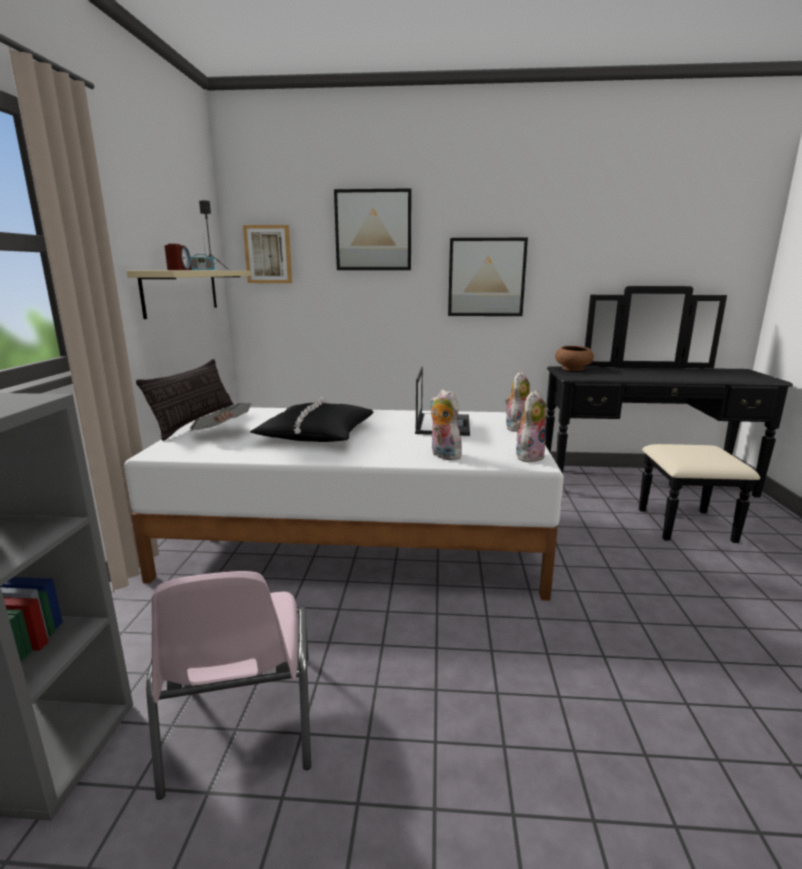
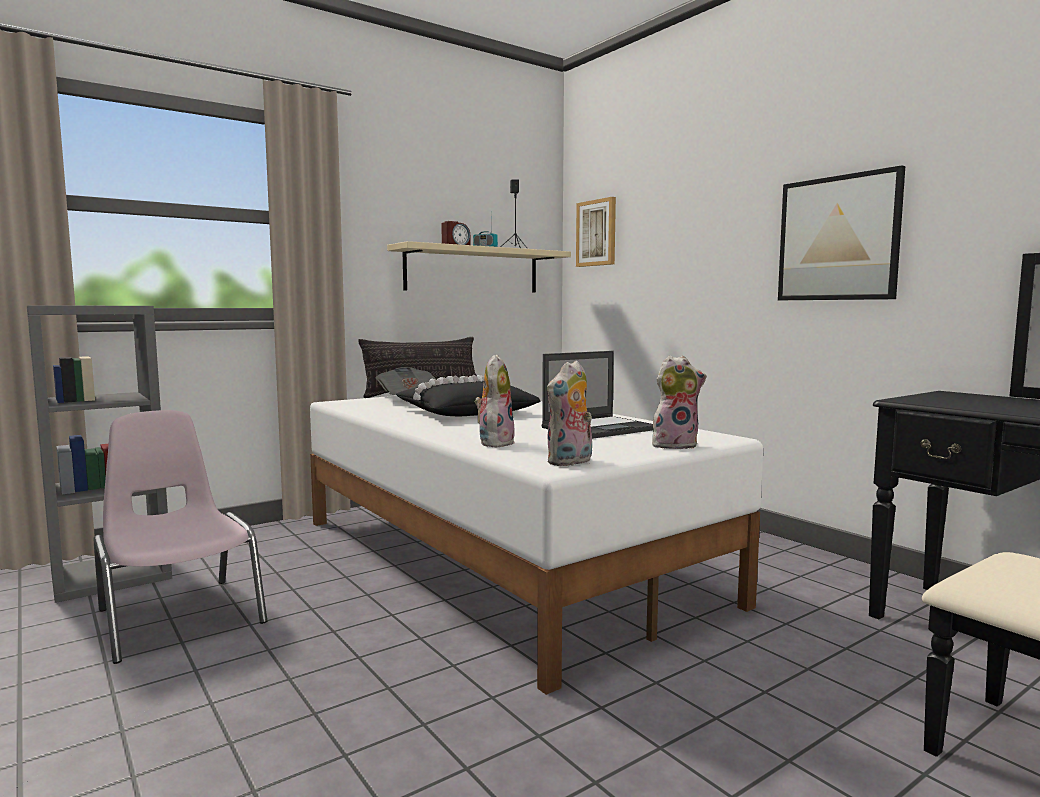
camera: 50 degrees right, 10 degrees down
(240, 721) = (179, 616): pink chair -> pink chair turned 105 degrees clockwise
(373, 230) = (695, 189): picture -> none
(528, 456) = (570, 462): plush toy -> plush toy turned 135 degrees clockwise
(573, 369) = (966, 396): brown bowl -> none

